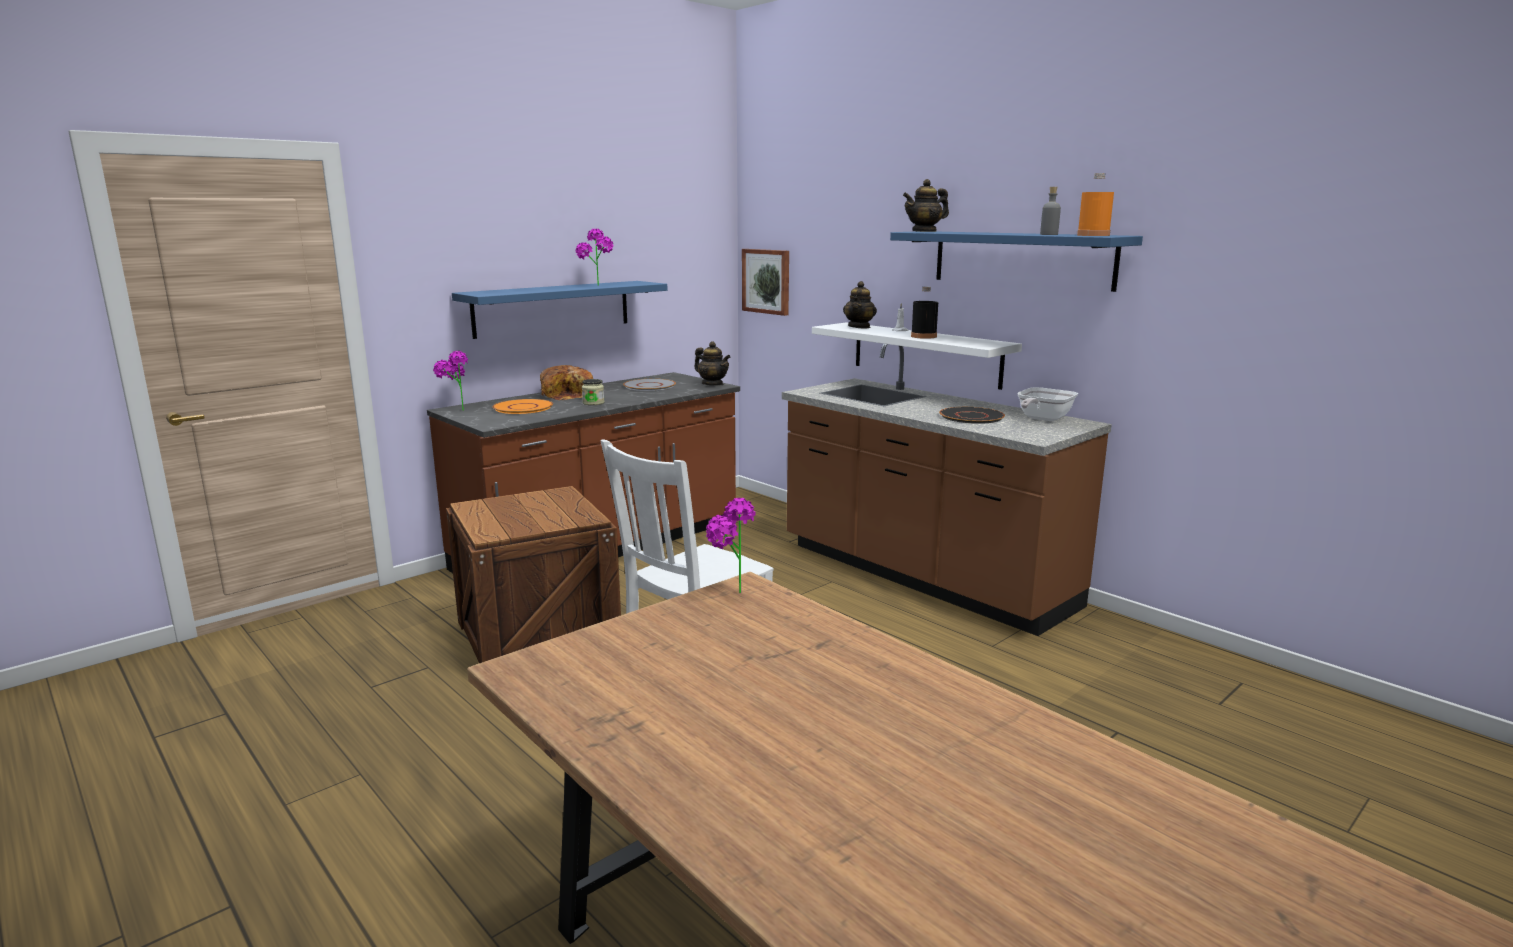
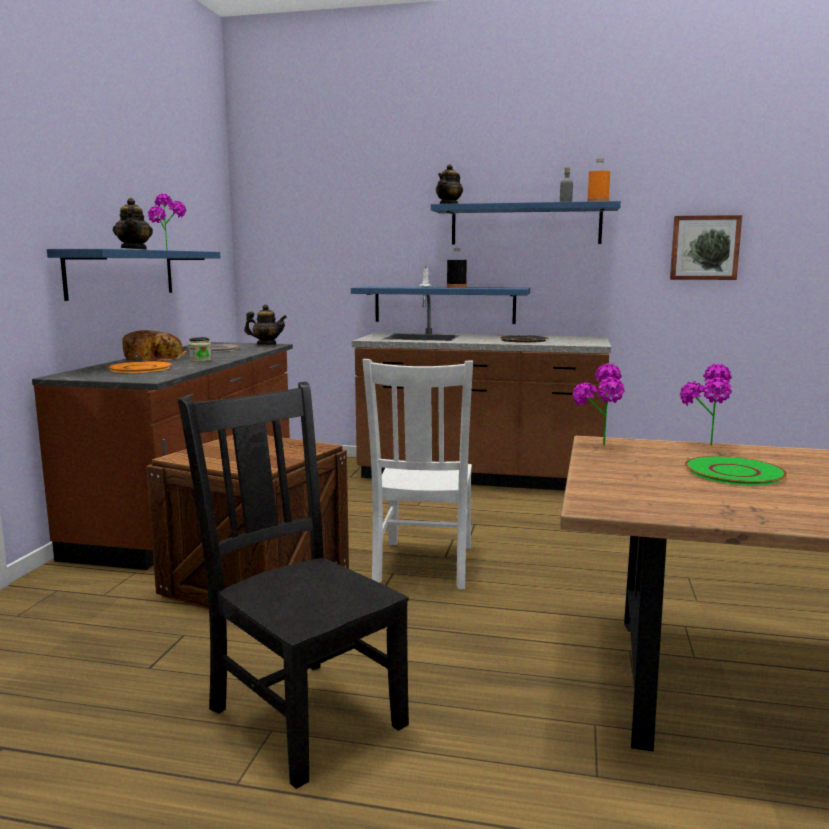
camera: 35 degrees left, 5 degrees down
(397, 770) = (303, 713): none -> black chair
(455, 410) = (70, 376): potted plant -> potted plant (704, 446)
(758, 674) = (735, 472): none -> green plate
(767, 281) = (270, 257): picture -> picture (704, 248)
(859, 327) = (387, 286): teapot -> teapot (134, 249)
(925, 354) = (444, 304): white shelf -> blue shelf
(1042, 419) = (565, 338): frying pan -> none

